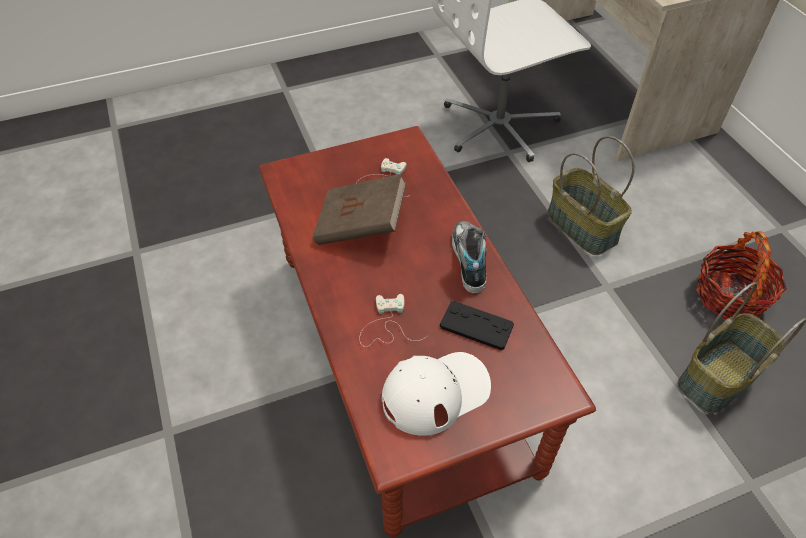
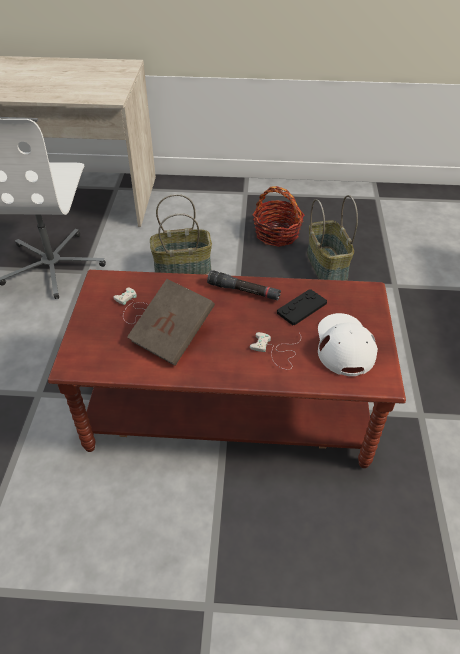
camera: 65 degrees left, 5 degrees down
(468, 260) = (243, 291): shoe -> black flashlight

